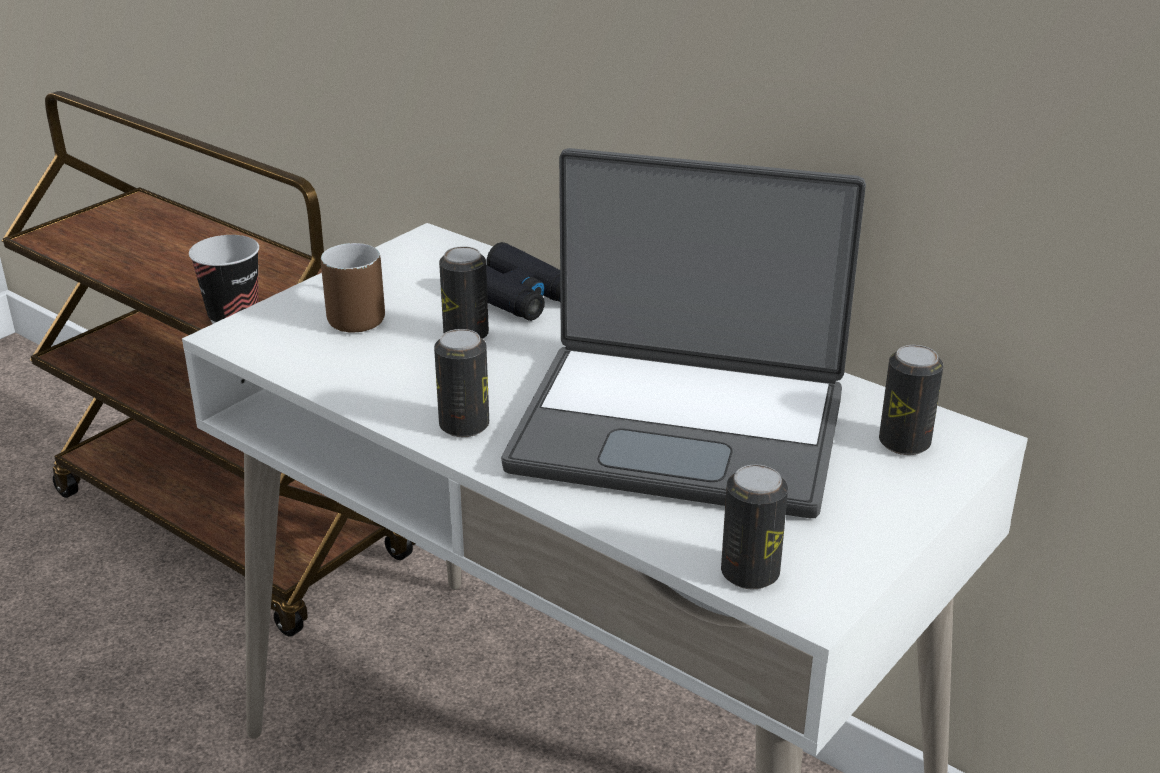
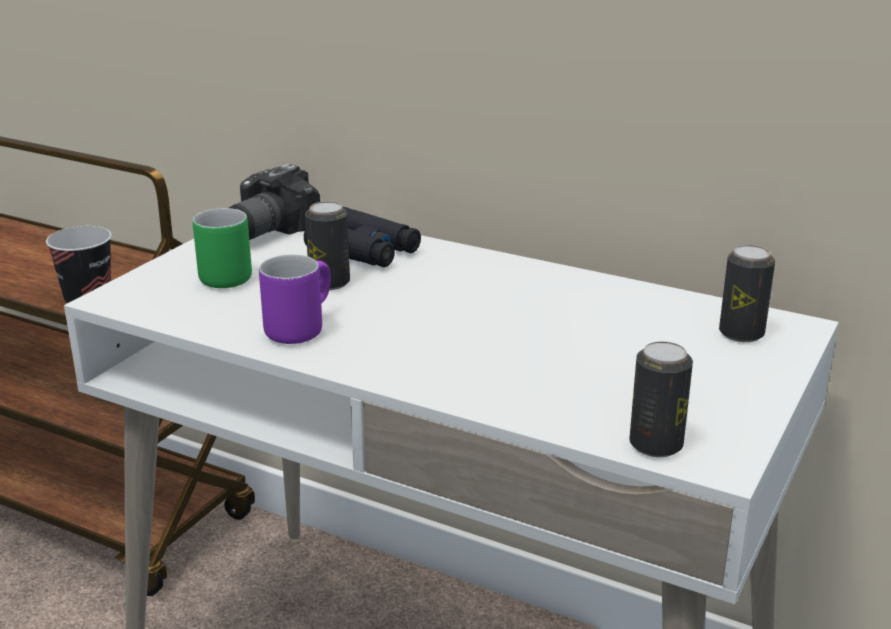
camera: 10 degrees left, 5 degrees down
(355, 315) = (222, 275): brown mug -> green mug
(415, 260) = (263, 230): none -> camera
(415, 388) = (298, 327): none -> purple mug
(464, 426) = (354, 352): can -> none
(681, 428) = (548, 338): laptop -> none

